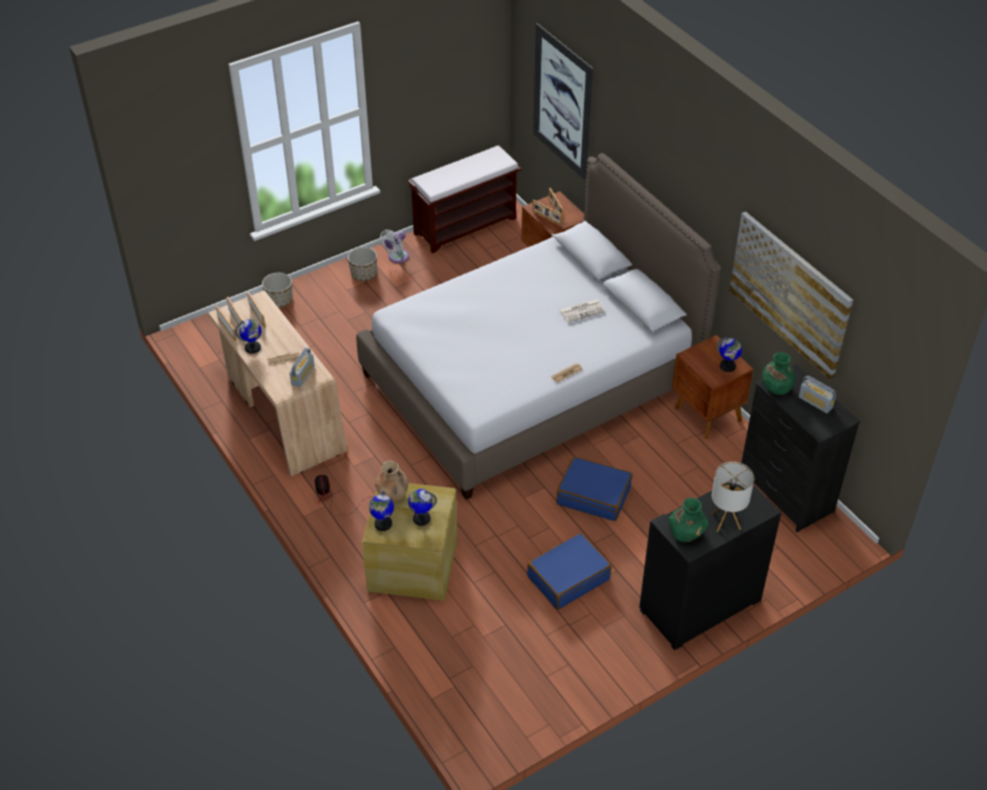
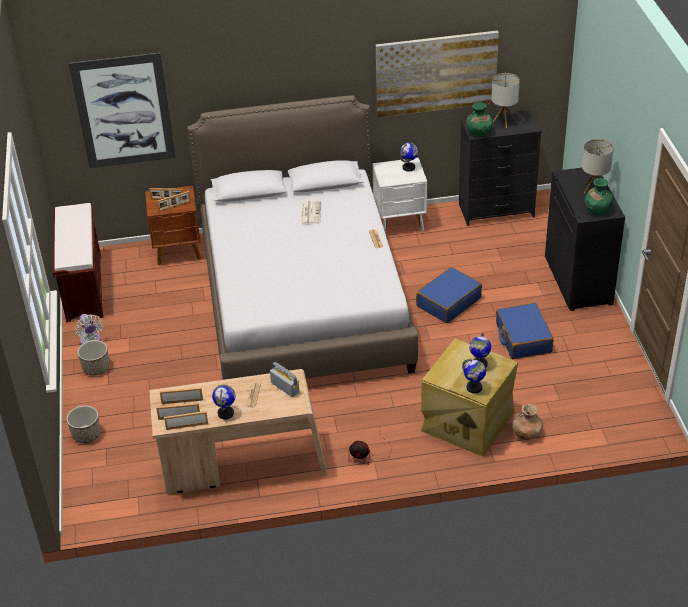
camera: 65 degrees left, 5 degrees down
(392, 493) = (442, 375): brown vase -> brown vase (527, 434)
(707, 415) = (400, 222): brown nightstand -> white nightstand
(815, 402) = (503, 121): radio -> table lamp

